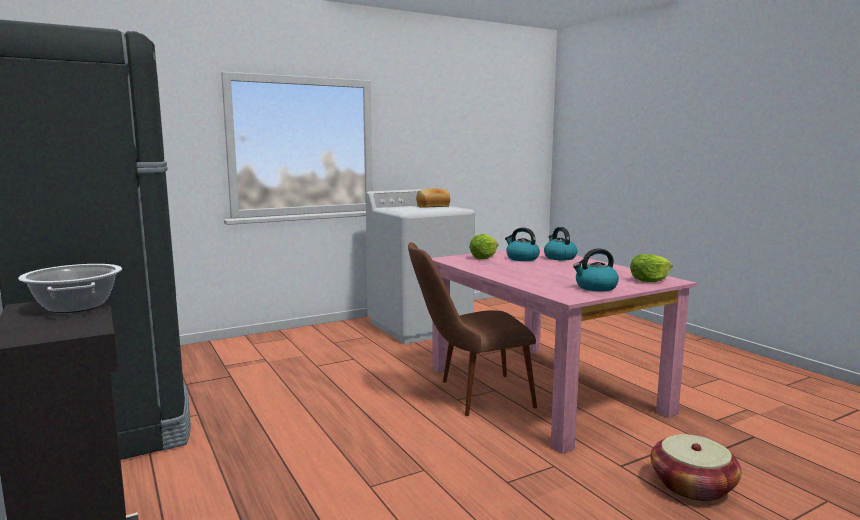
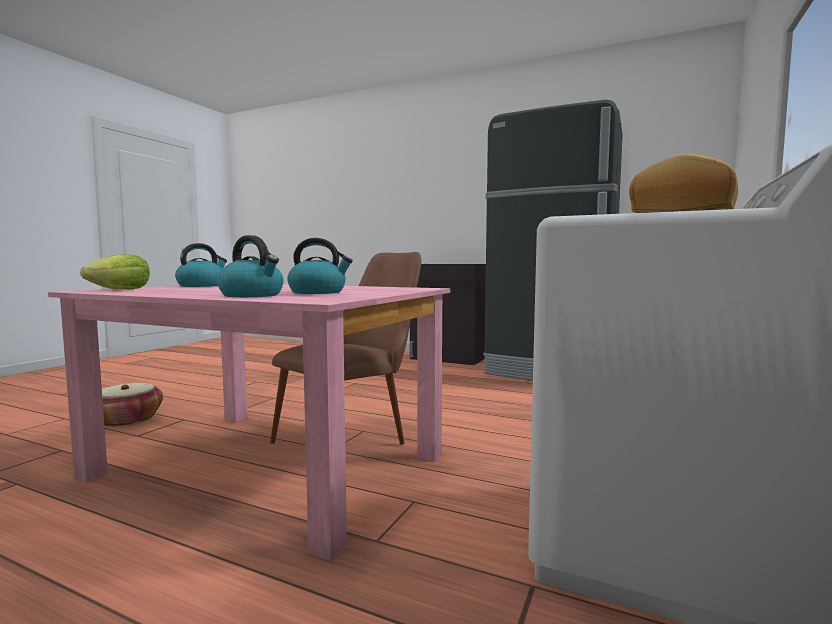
camera: 145 degrees right, 5 degrees down
(75, 306) = (459, 263): cooking pot -> none
(484, 258) = (377, 290): lettuce -> none

